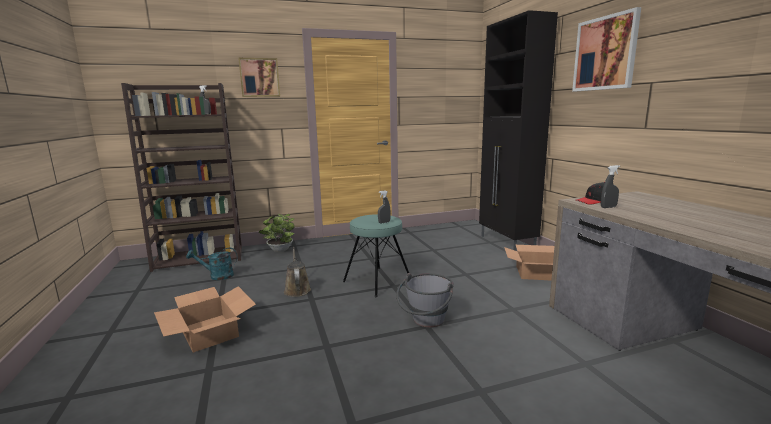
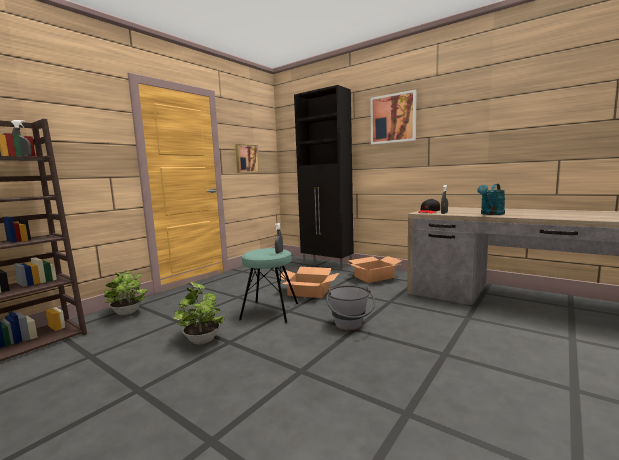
camera: 35 degrees left, 5 degrees down
(209, 332) = (154, 410): cardboard box -> cardboard box (308, 292)
(217, 276) = (76, 357): turquoise watering can -> turquoise watering can (491, 214)
(259, 77) = (82, 119): picture -> picture (246, 158)
(297, 289) = (201, 339): brown watering can -> potted plant

